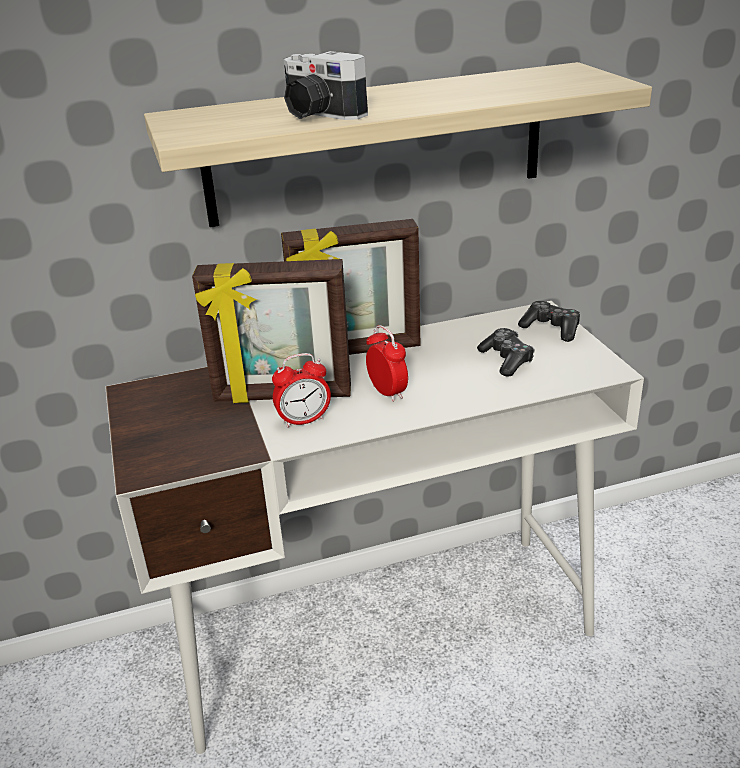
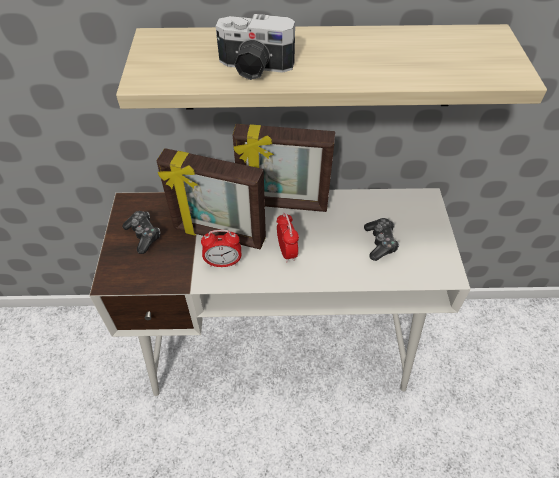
camera: 15 degrees right, 20 degrees up
(318, 115) = (254, 68): camera -> camera turned 45 degrees counterclockwise
(551, 329) = (426, 219): game controller -> game controller (143, 235)

